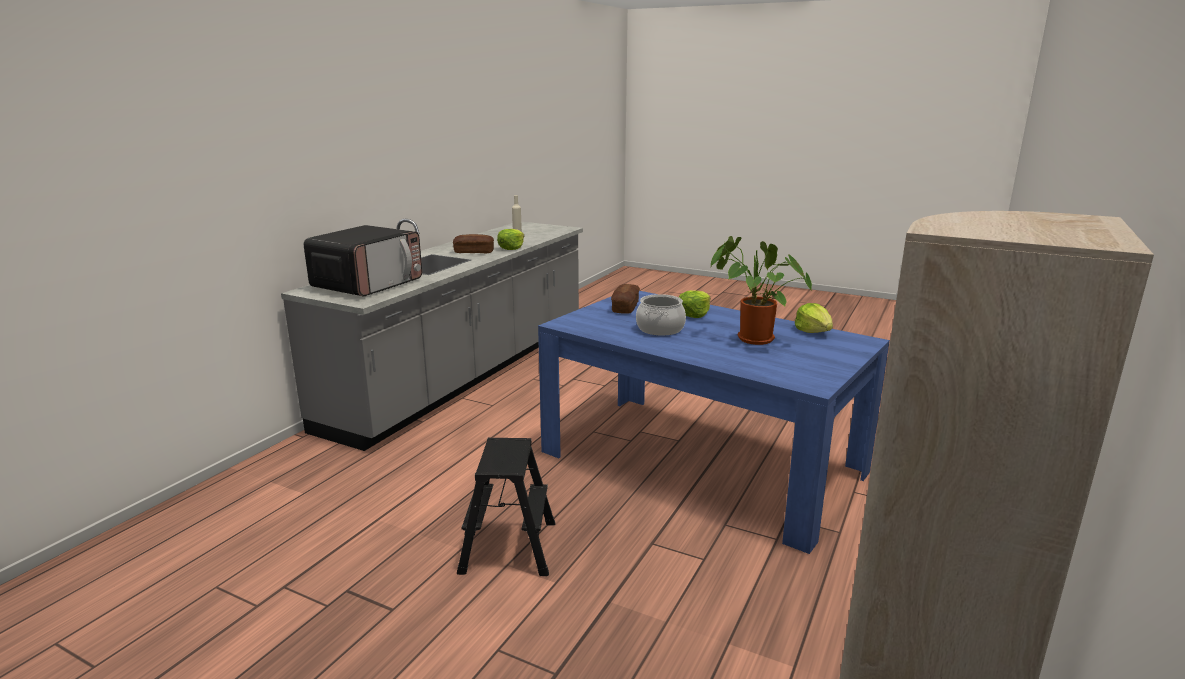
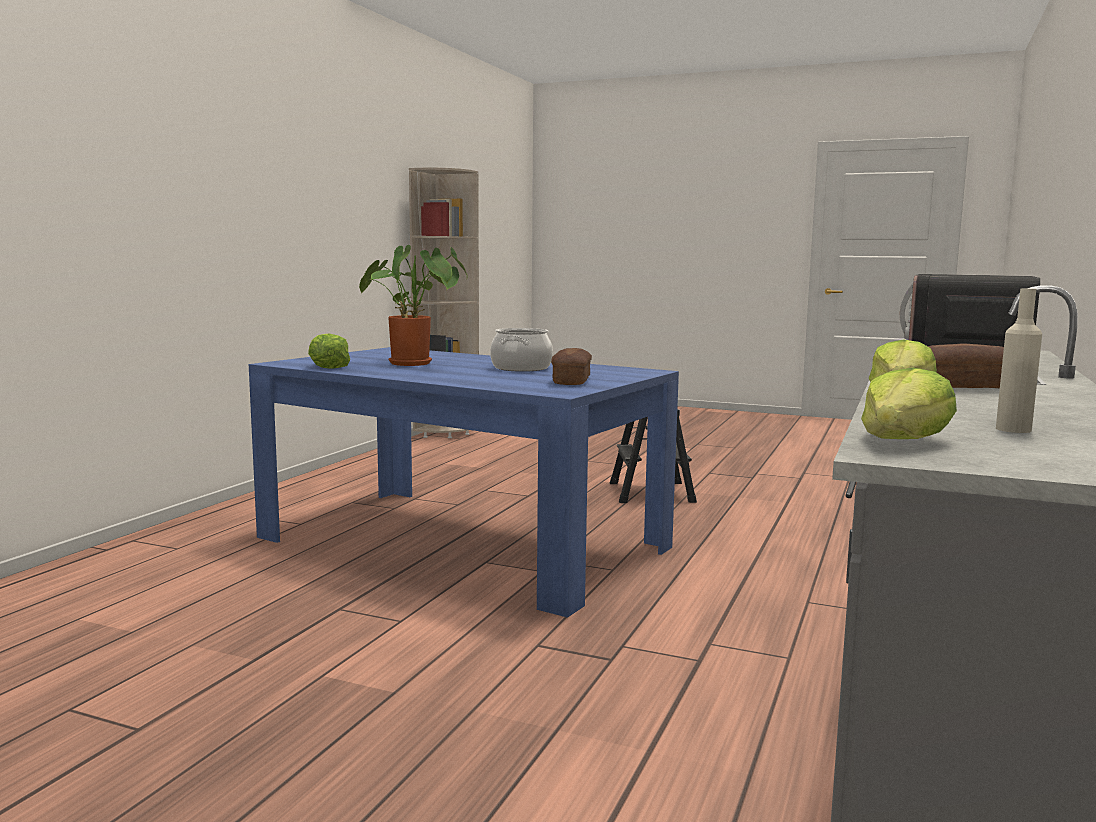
camera: 175 degrees right, 10 degrees down
(694, 314) = (470, 376): lettuce -> lettuce (903, 441)

